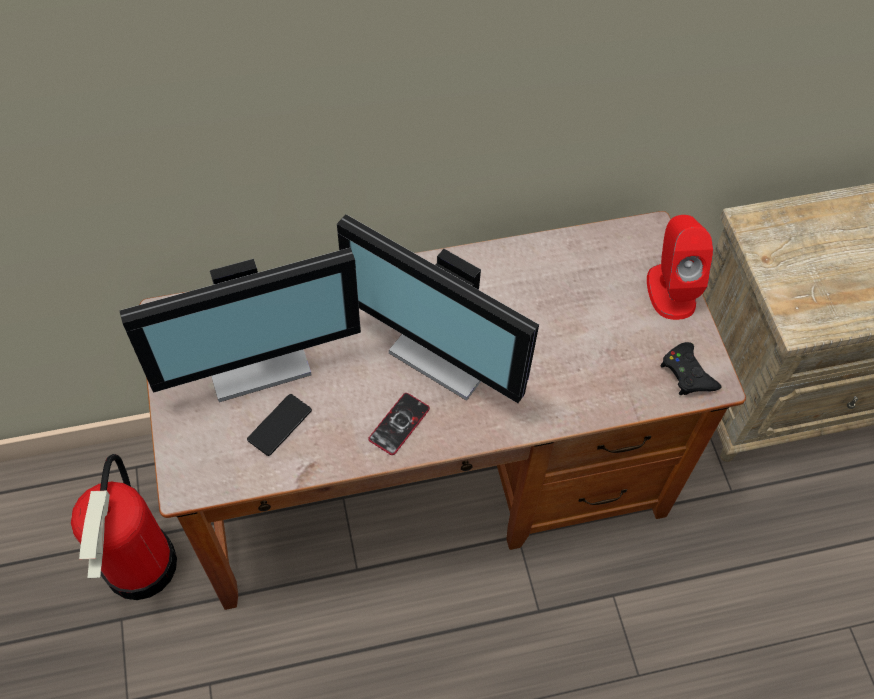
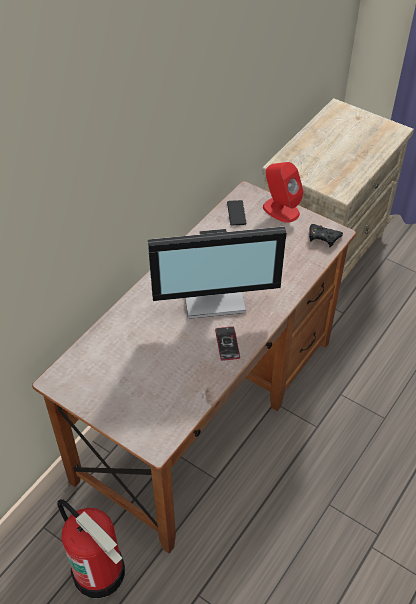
camera: 40 degrees left, 10 degrees down
(256, 354) = (124, 364): monitor -> none
(279, 425) = (172, 385): phone -> phone (236, 213)

